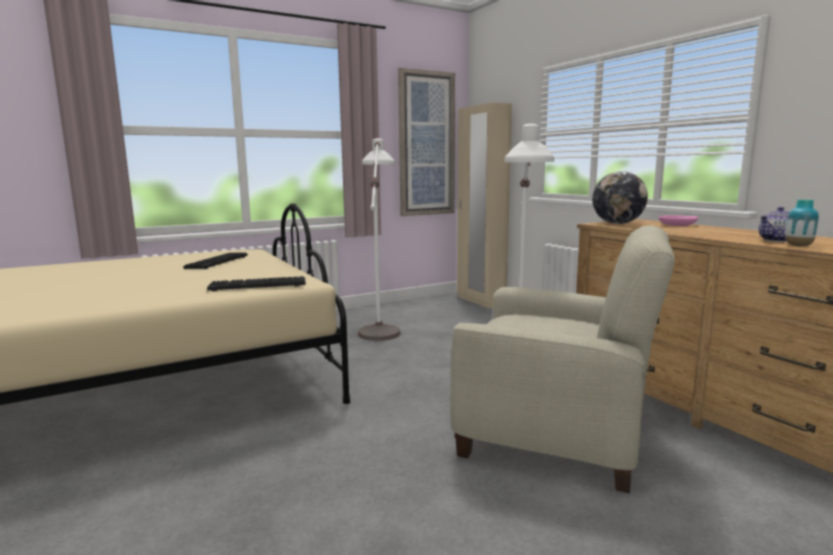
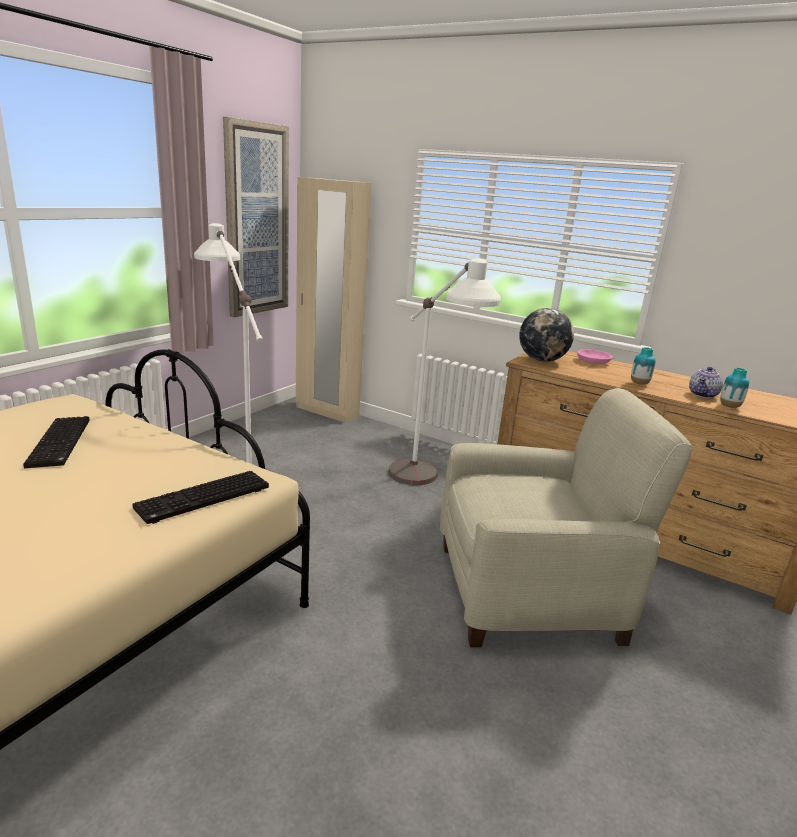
camera: 30 degrees left, 10 degrees up
(705, 234) = (639, 383): none -> vase

